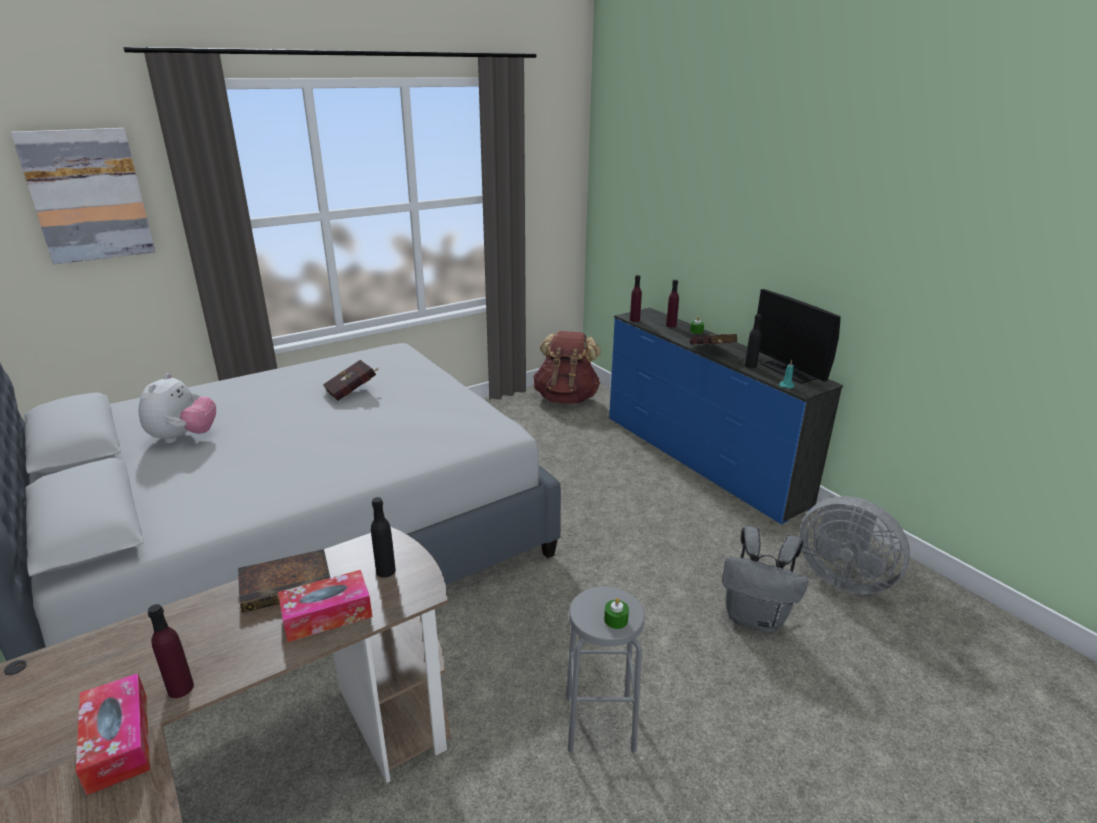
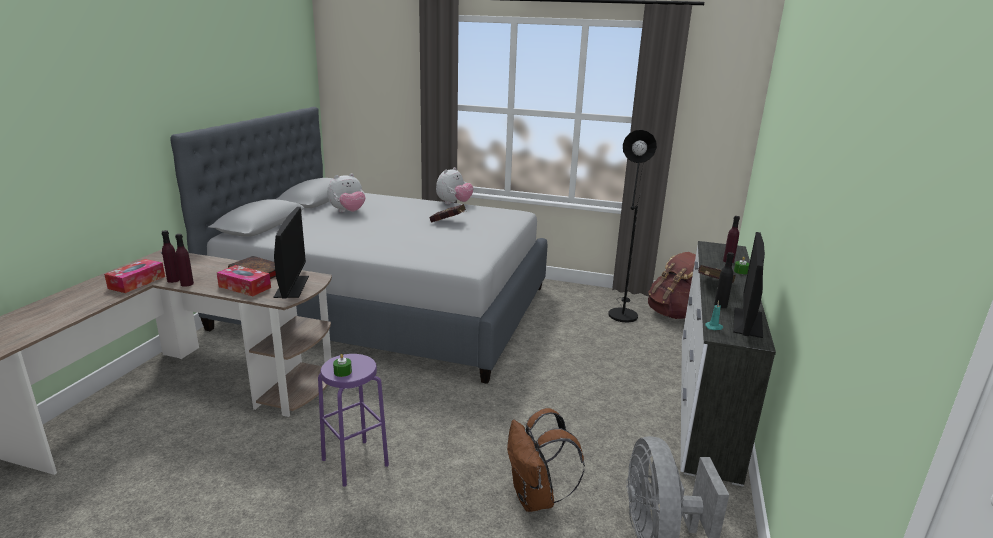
camera: 50 degrees right, 5 degrees down
(88, 195) = (384, 76): picture -> none
(297, 366) = (454, 203): none -> plush toy
(385, 571) = (291, 286): black bottle -> monitor
(530, 419) = (622, 313): none -> black floor lamp
(600, 723) = (355, 462): grey stool -> purple stool
(634, 320) = (706, 248): purple bottle -> purple bottle (187, 284)
(700, 459) = (705, 399): blue dresser -> white dresser
(756, 618) = (536, 498): grey backpack -> brown backpack

